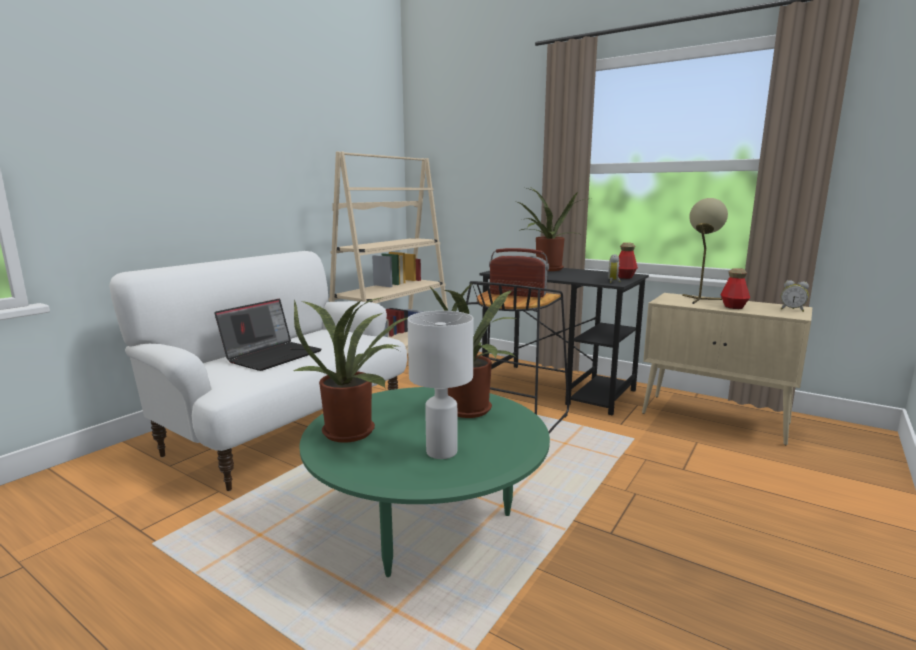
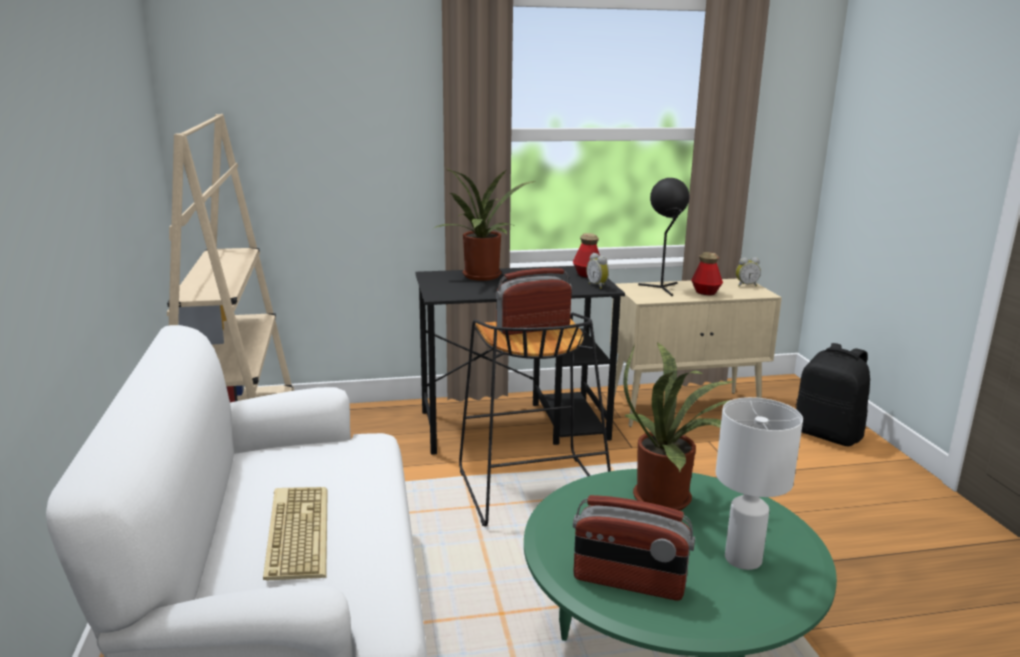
camera: 45 degrees left, 5 degrees up
(272, 355) = (295, 532): laptop -> keyboard
(353, 430) = (628, 583): potted plant -> radio
(698, 300) = (663, 288): beige table lamp -> black table lamp
(845, 480) = (828, 435): none -> black backpack

